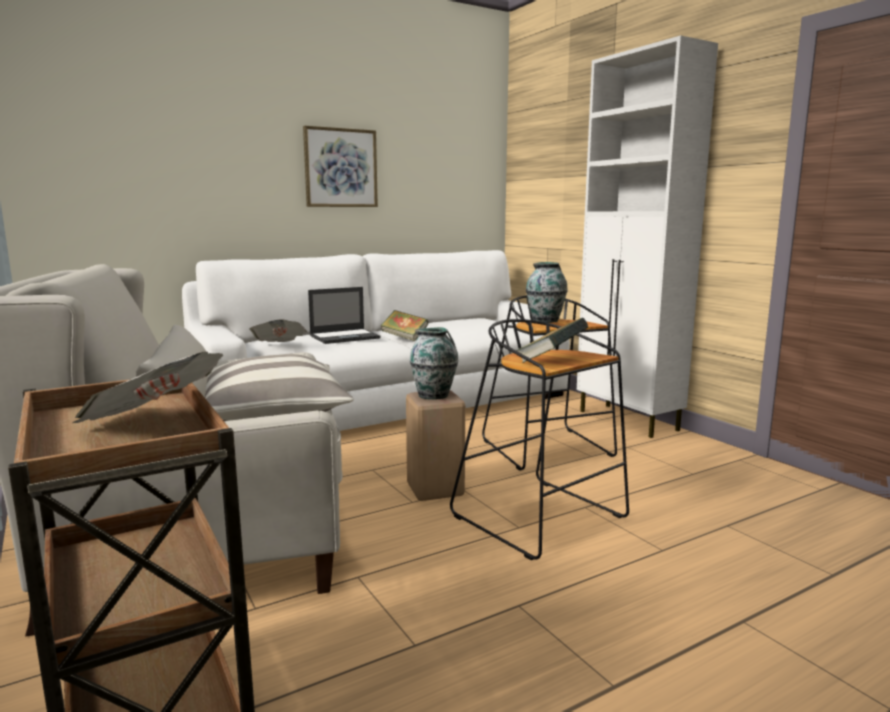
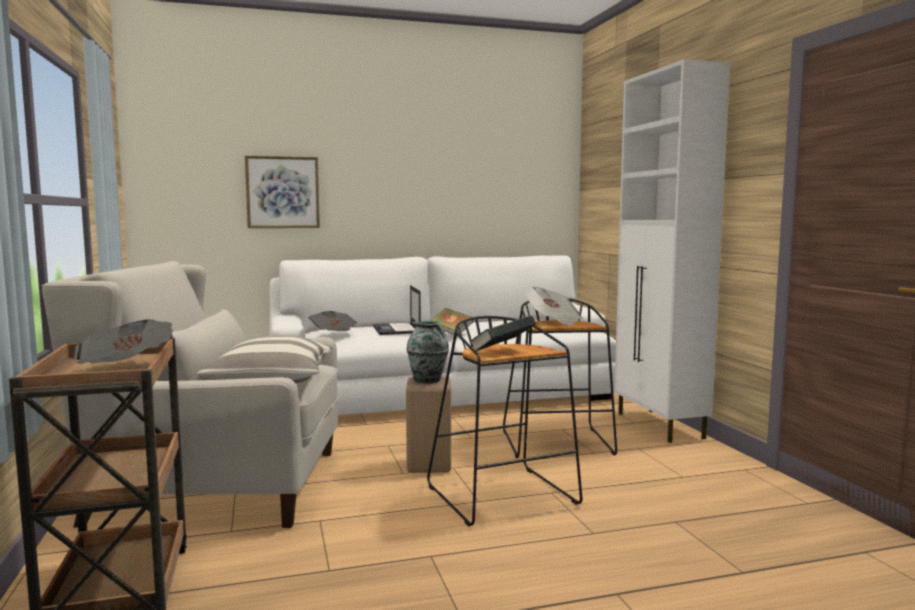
camera: 15 degrees right, 5 degrees down
(340, 168) = (413, 181): picture -> picture (282, 192)
(345, 337) = (397, 329): laptop -> laptop turned 90 degrees clockwise
(545, 321) = (554, 321): vase -> newspaper

